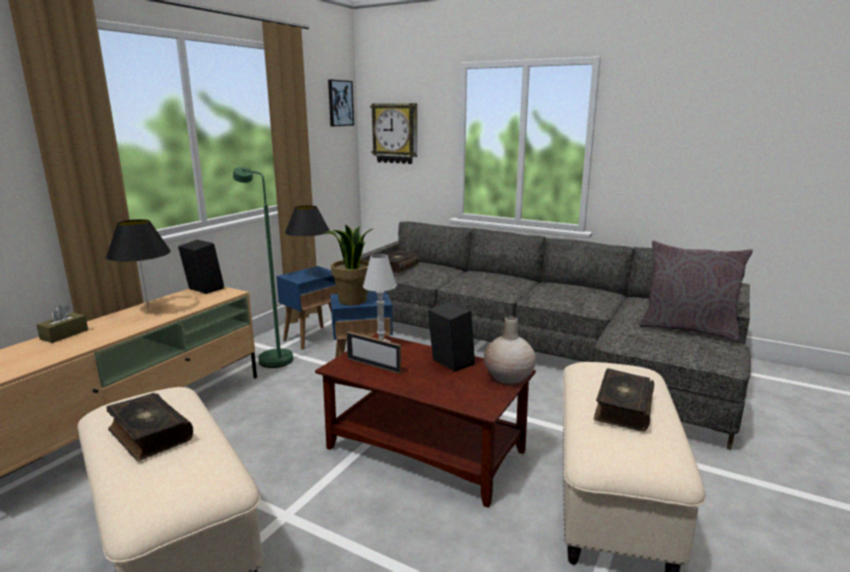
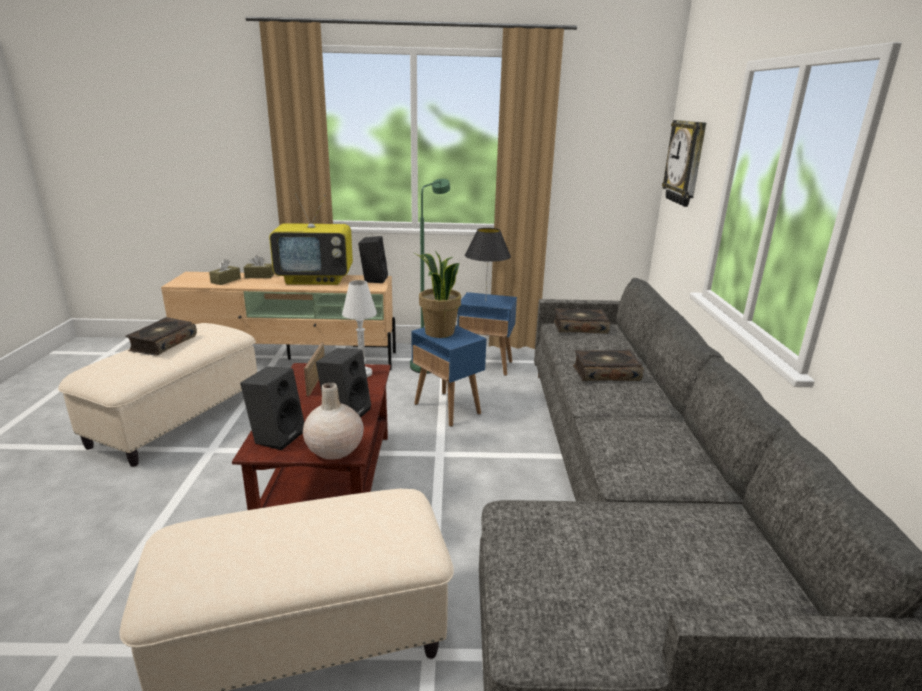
camera: 60 degrees right, 5 degrees up
(36, 354) = (226, 280): none -> brown tissue box
(148, 310) = (316, 279): black table lamp -> television
(340, 103) = (636, 118): picture -> none
(466, 396) = (277, 436): none -> black speaker
(622, 408) = (275, 533): book -> book (605, 373)
(687, 329) = (638, 581): grey pillow -> none

